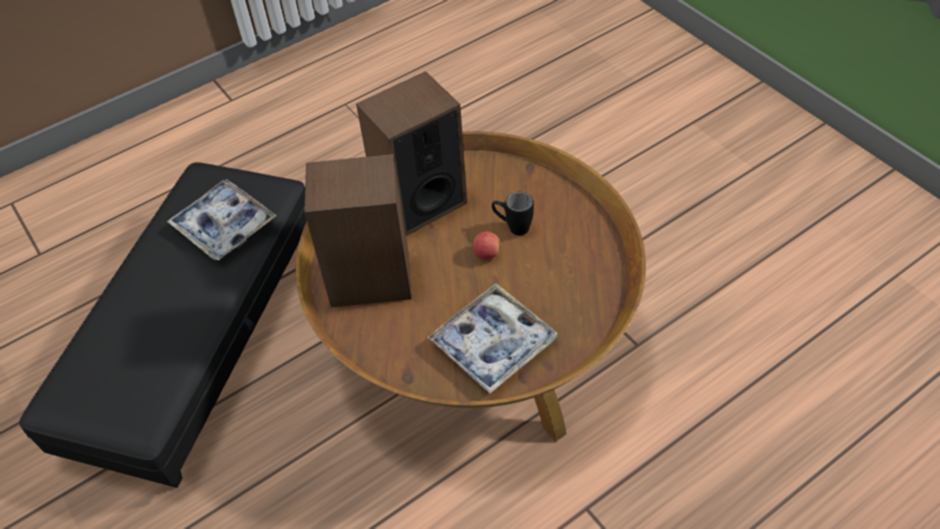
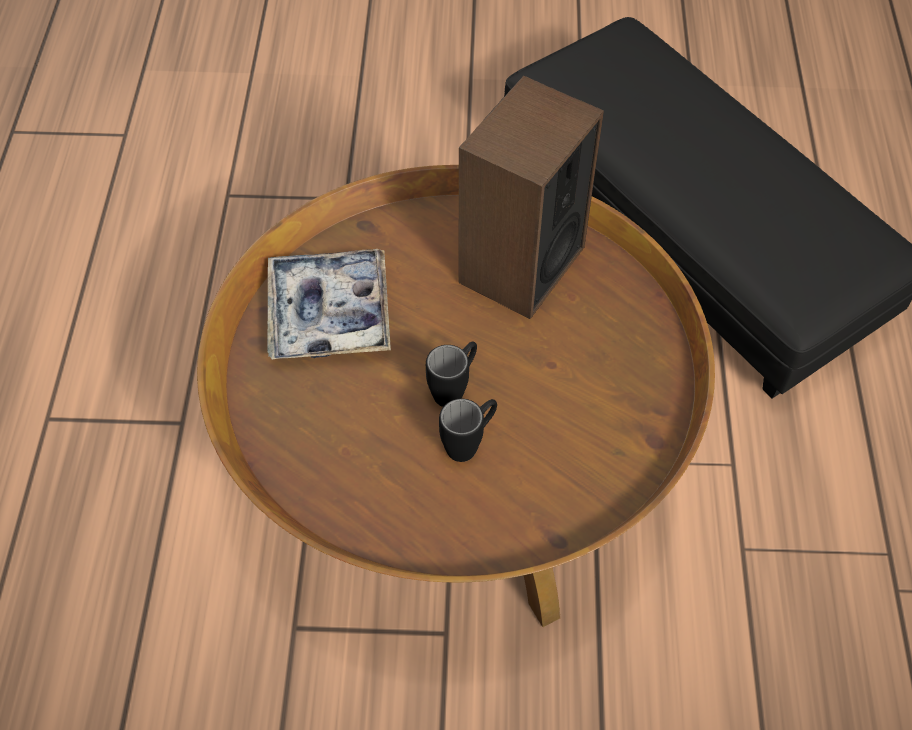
camera: 125 degrees right, 5 degrees up
(224, 226) = (765, 230): tray -> none
(420, 202) = (601, 377): speaker -> none
(486, 253) = (454, 388): apple -> black mug

